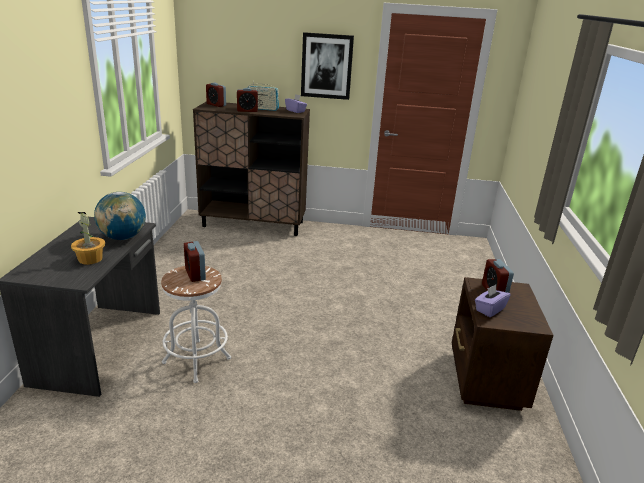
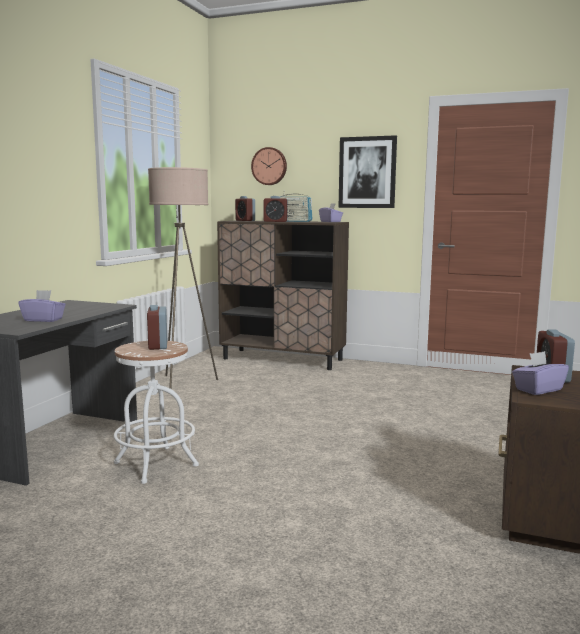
camera: 15 degrees right, 15 degrees down
(90, 259) = (43, 320): potted plant -> purple tissue box
(123, 237) = (92, 310): globe -> none
(180, 260) = (184, 382): none -> beige floor lamp
(236, 52) = (269, 166): none -> wall clock

